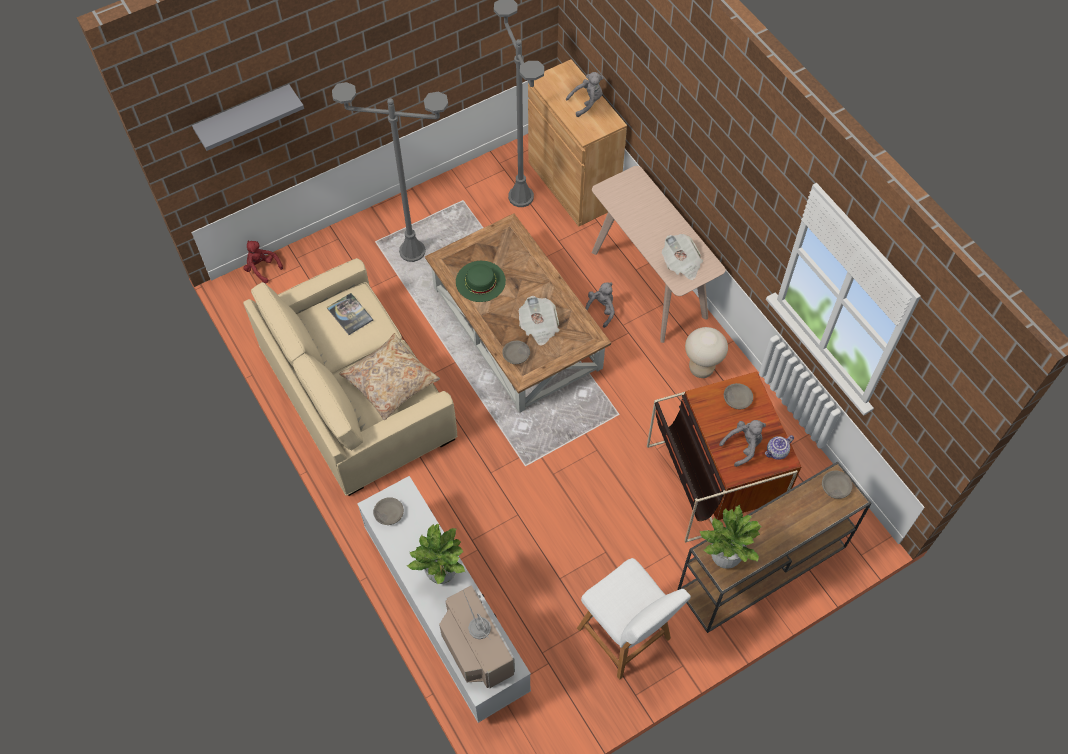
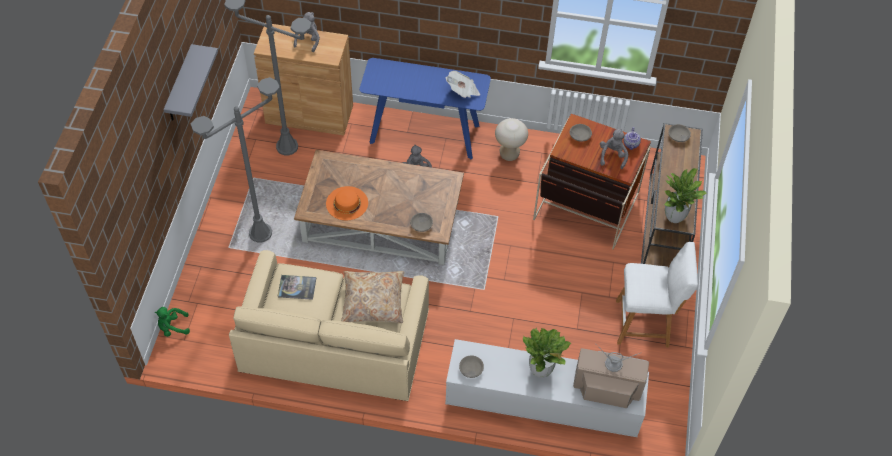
camera: 50 degrees left, 5 degrees down
(244, 116) = (135, 198): grey shelf -> grey shelf (179, 85)
(262, 268) = (173, 327): red plush toy -> green plush toy
(480, 281) = (347, 203): green hat -> orange hat
(539, 327) = (414, 198): newspaper -> none
(649, 284) = (425, 133): beige console table -> blue console table

